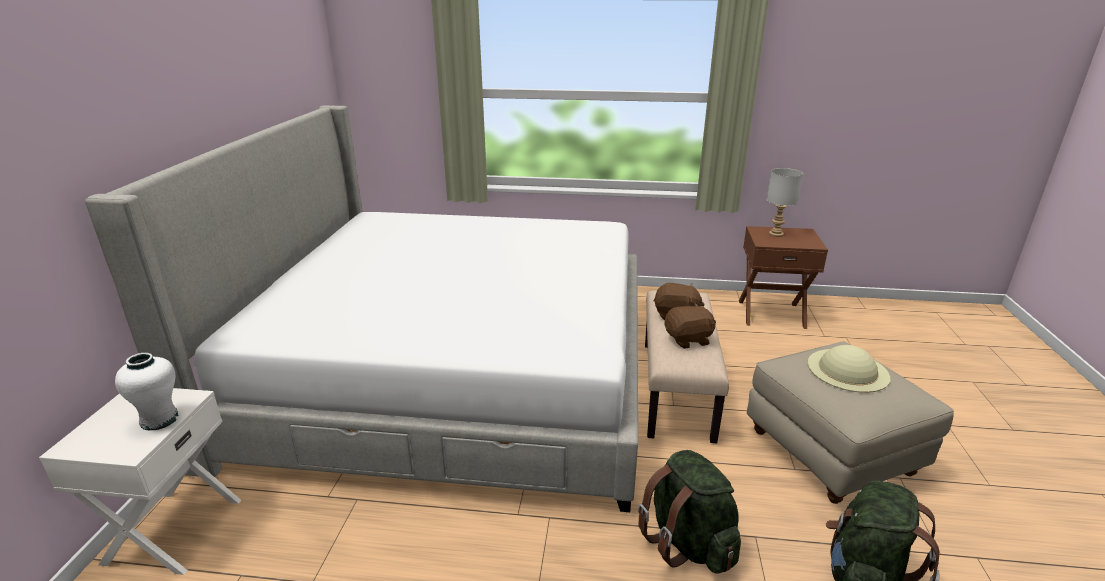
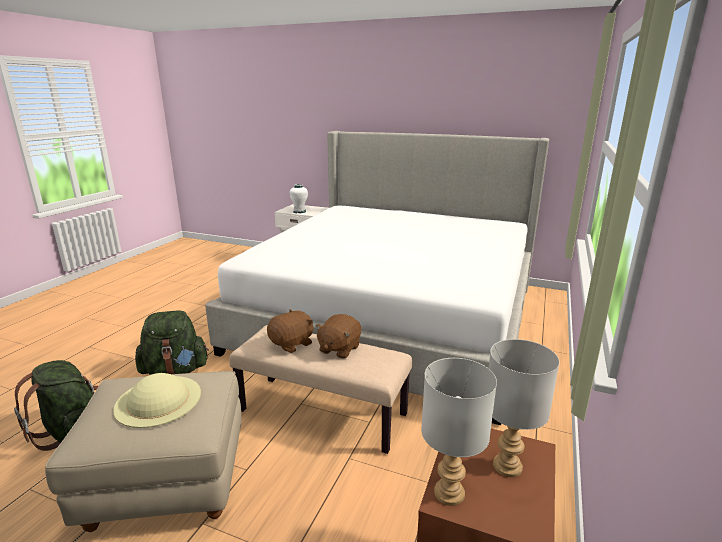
camera: 105 degrees right, 5 degrees down
(688, 340) = (292, 344): brown plush toy -> brown plush toy turned 135 degrees counterclockwise
(810, 244) = (450, 494): none -> grey table lamp

